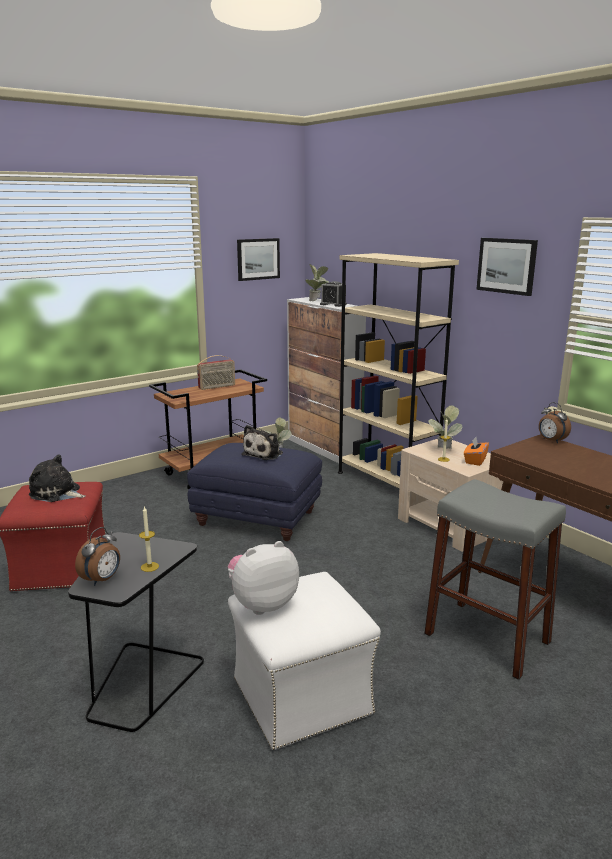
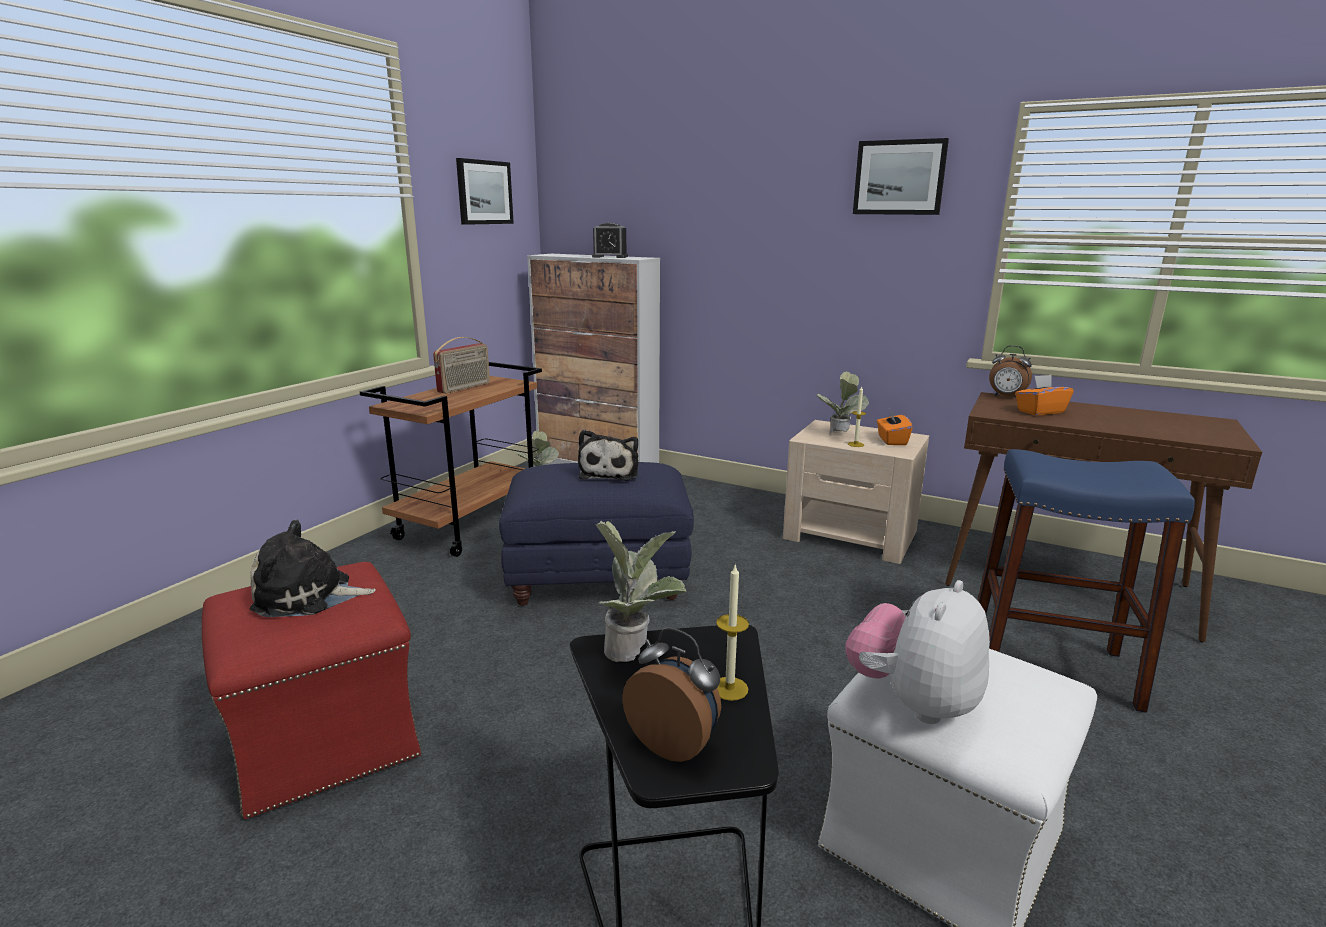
camera: 25 degrees left, 0 degrees up
(102, 579) = (675, 743): alarm clock -> alarm clock turned 60 degrees counterclockwise
(317, 301) = (577, 255): potted plant -> potted plant (636, 651)
(386, 483) = (721, 497): beige bookcase -> none
(486, 637) = (1050, 667): grey stool -> blue stool
(552, 455) = (1040, 411): none -> orange tissue box

